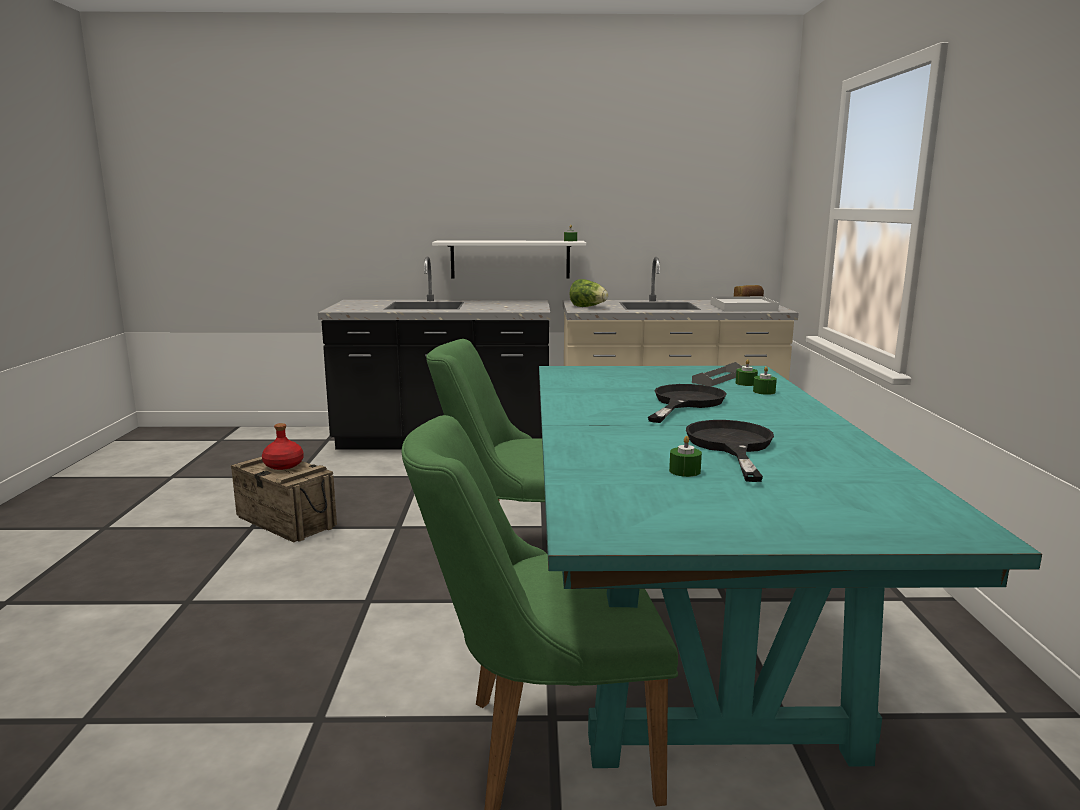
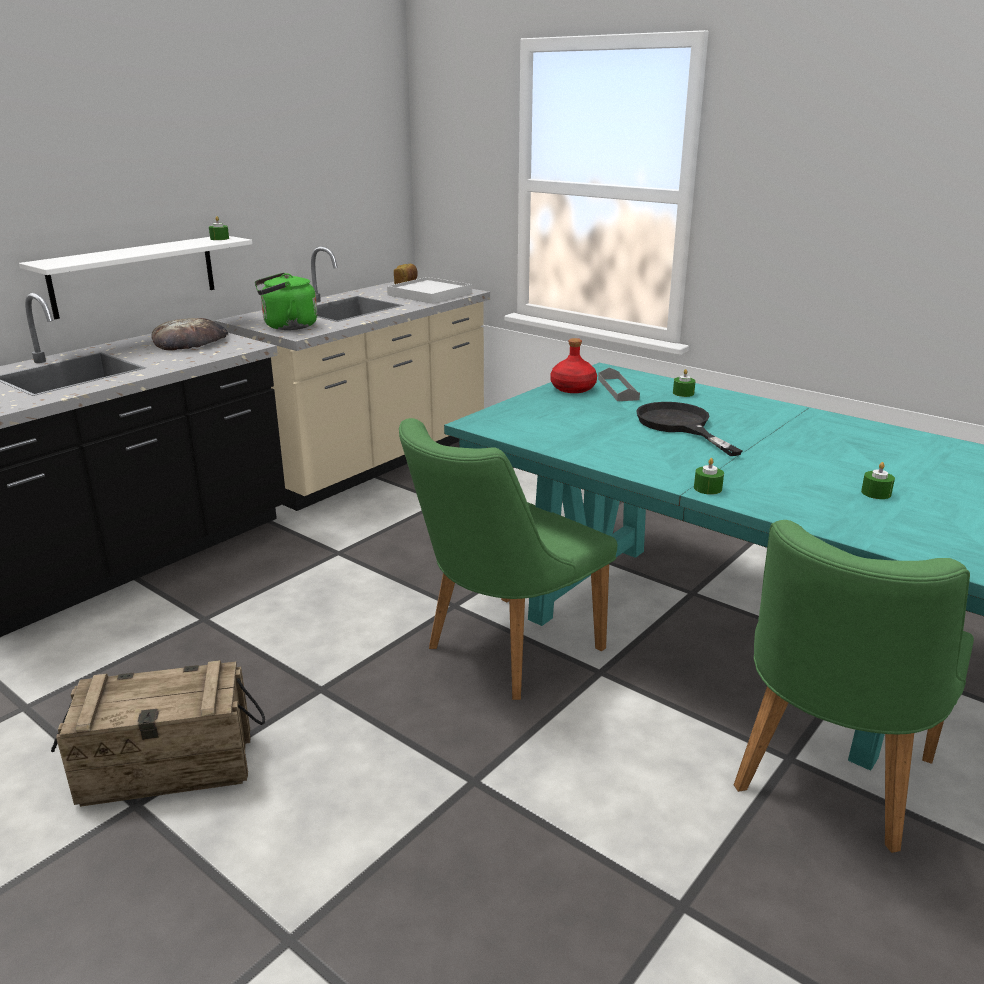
camera: 50 degrees left, 10 degrees up
(283, 465) = (149, 690): red bottle -> red bottle (573, 388)
(516, 304) = (190, 341): none -> bread
(588, 307) = (287, 326): lettuce -> green kettle
(731, 446) = (825, 457): black frying pan -> none
(746, 383) = (648, 388): green candle -> green candle (707, 488)

